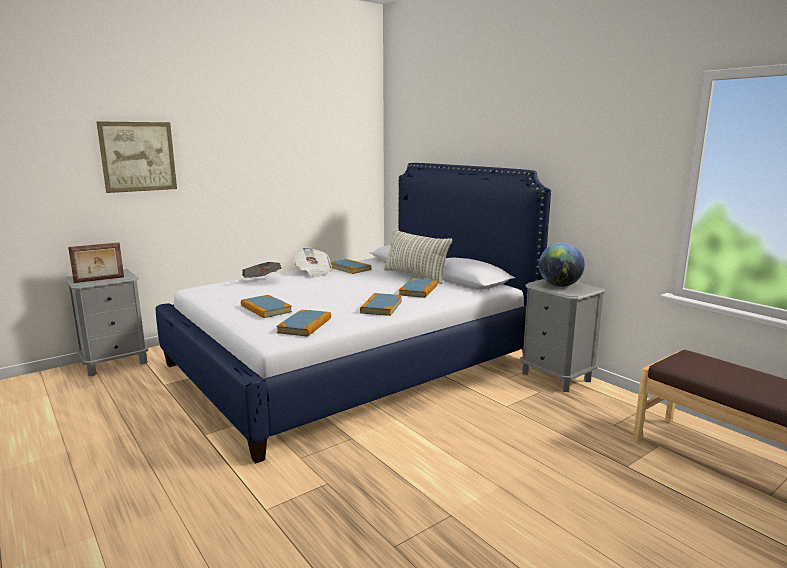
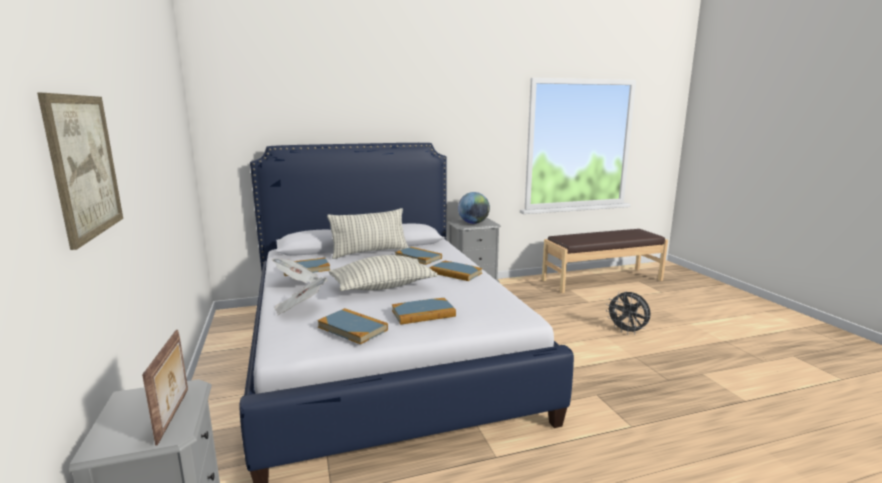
camera: 70 degrees left, 0 degrees up
(305, 325) = (489, 302): book -> book (352, 328)
(321, 291) = (382, 287): none -> pillow
(539, 508) = (627, 331): none -> grey fan

